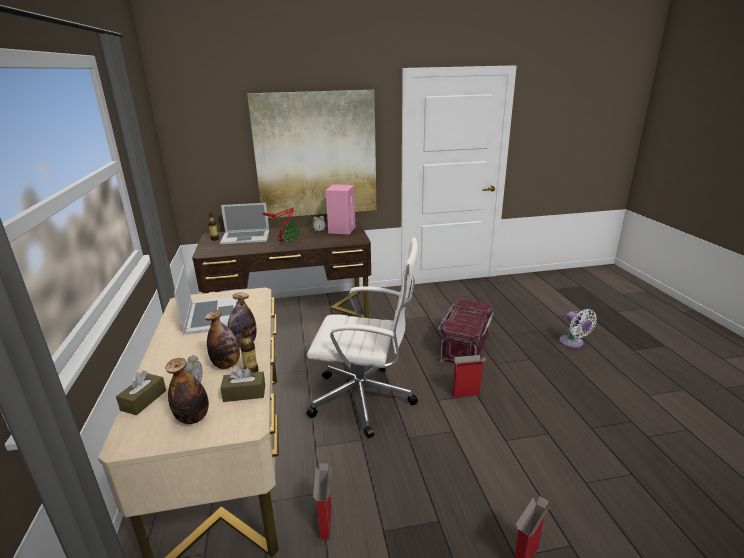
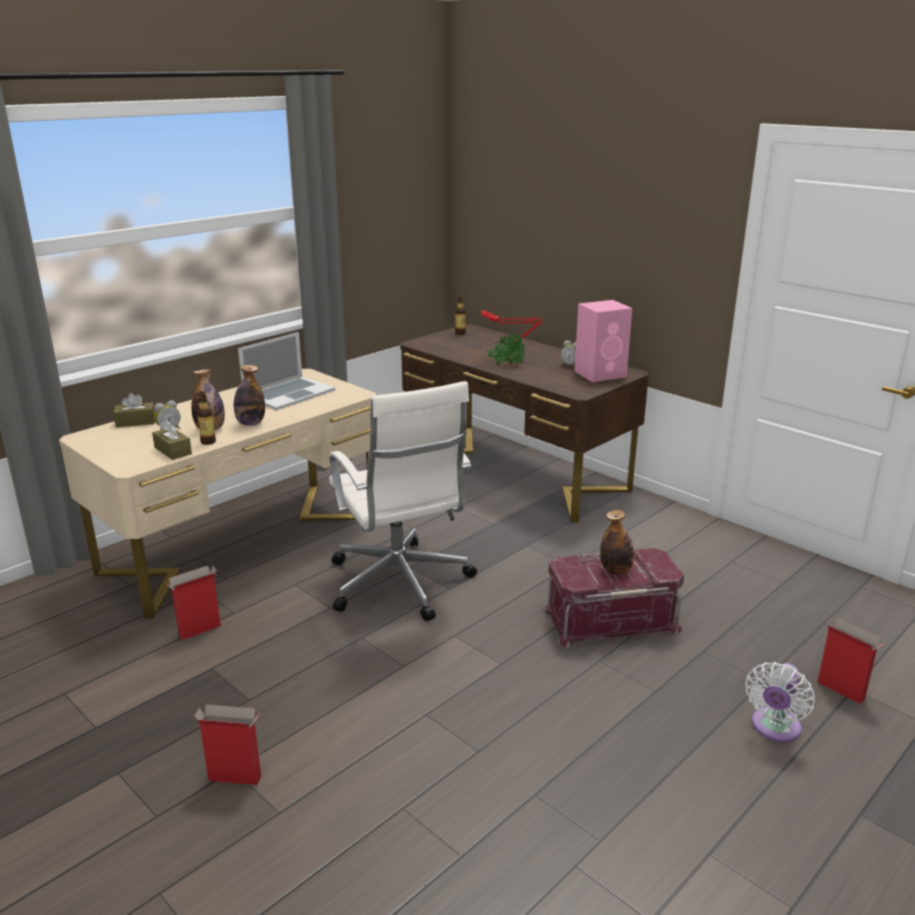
camera: 55 degrees right, 0 degrees up
(193, 418) = (126, 445): bottle -> bottle (615, 570)
(245, 237) = (489, 342): laptop -> none
(316, 155) = (610, 249): picture -> none
(466, 394) = (492, 655): cardboard box -> cardboard box (841, 691)

